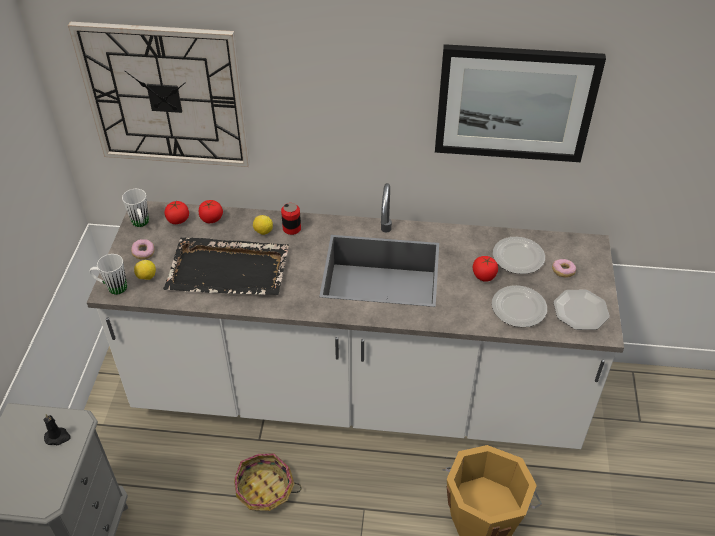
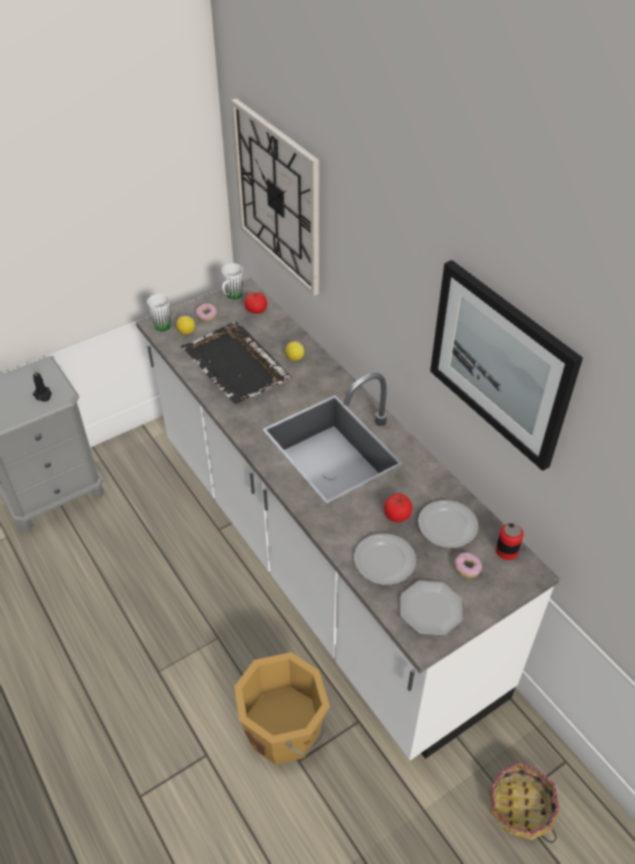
camera: 50 degrees right, 0 degrees up
(211, 219) = (276, 325): tomato -> none
(265, 490) = (180, 563): basket -> basket (520, 807)
(292, 228) = (315, 370): can -> can (506, 551)

